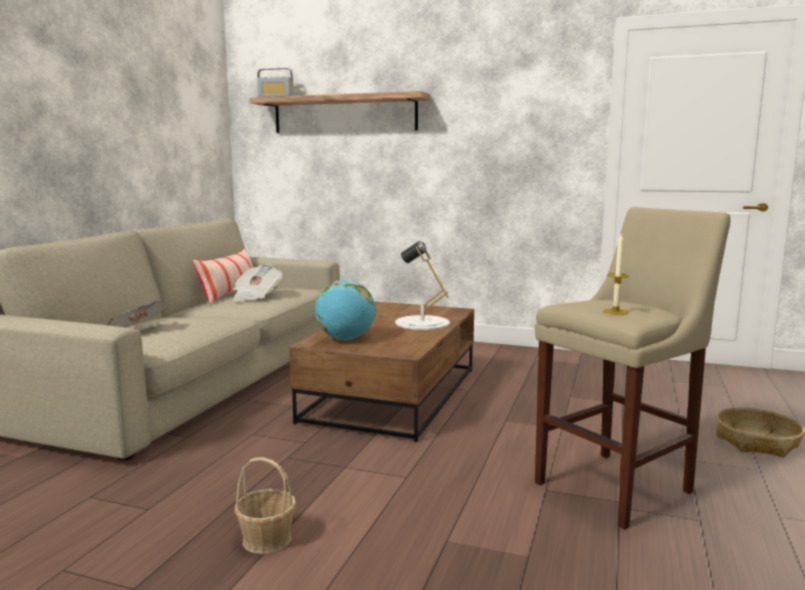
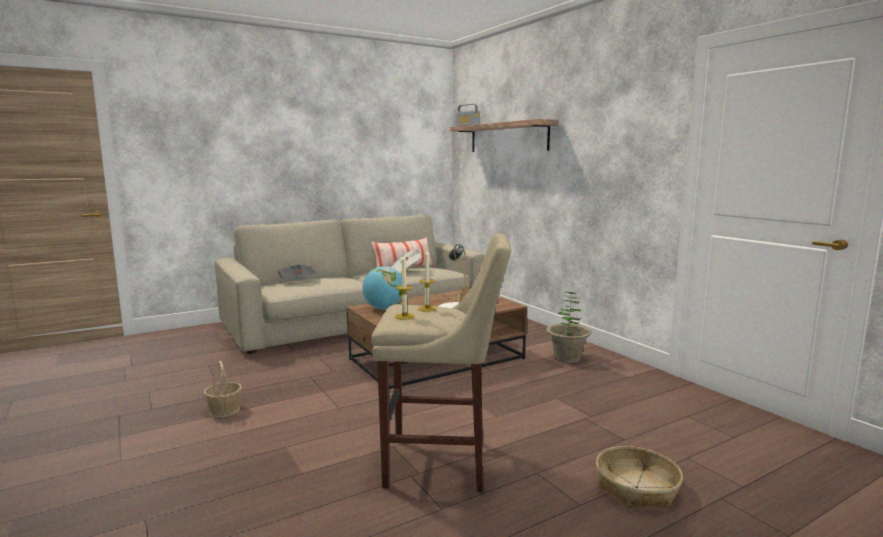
camera: 40 degrees right, 0 degrees up
(503, 361) = (567, 358): none -> potted plant
(600, 302) = (427, 308): none -> candle

